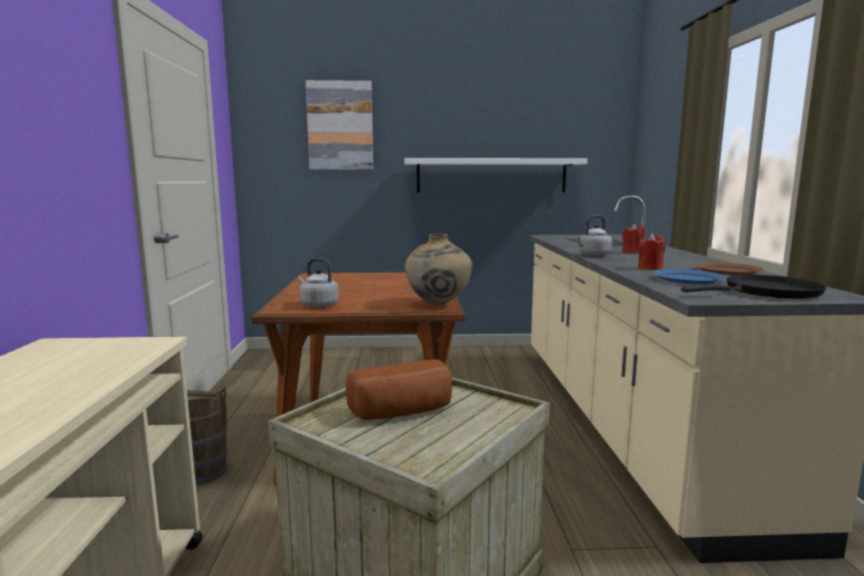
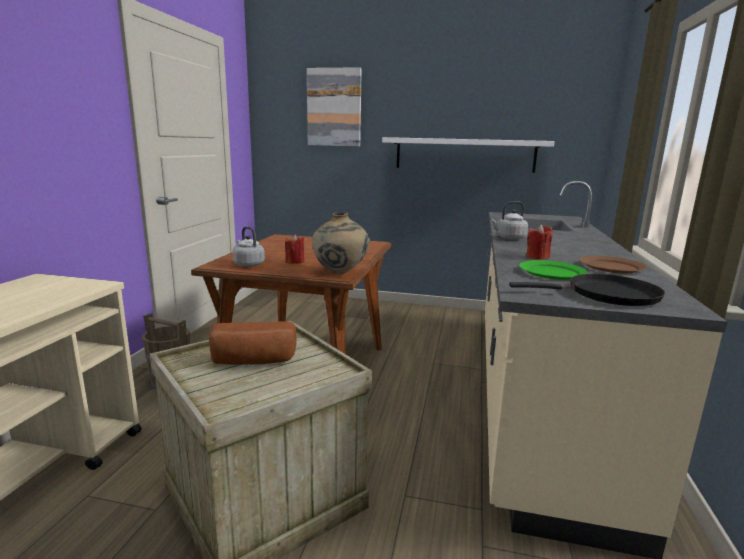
camera: 15 degrees right, 5 degrees up
(632, 252) = (554, 237): red candle -> red candle (295, 262)
(687, 279) = (551, 272): blue plate -> green plate

